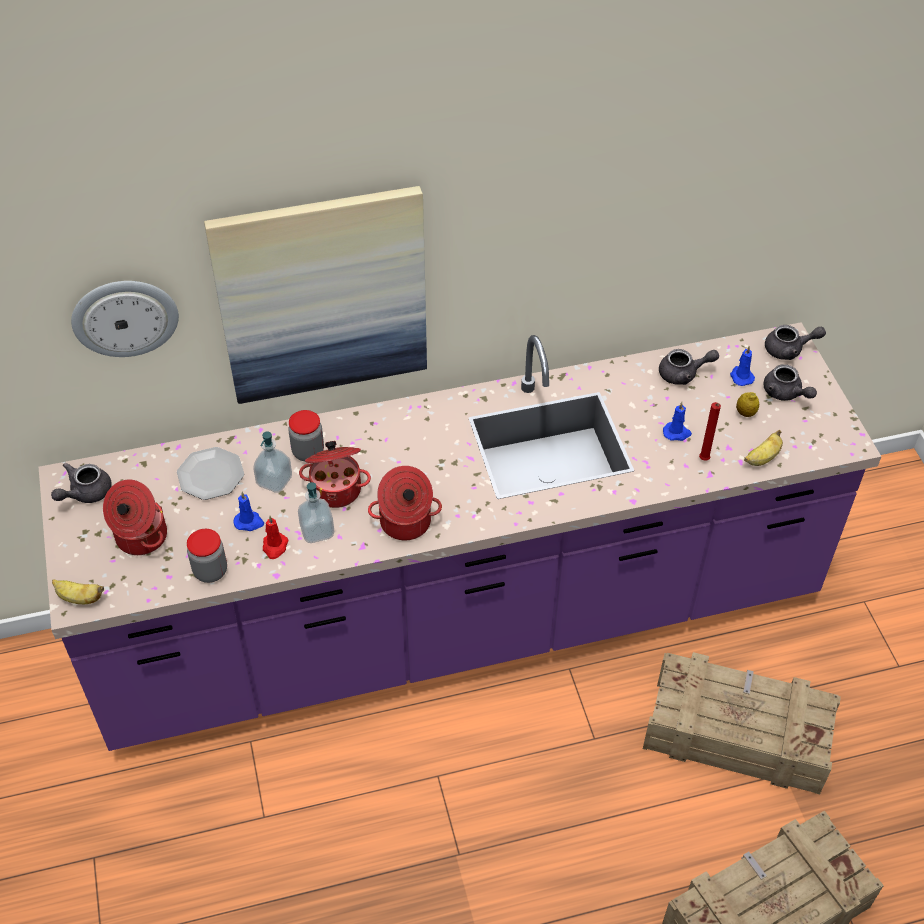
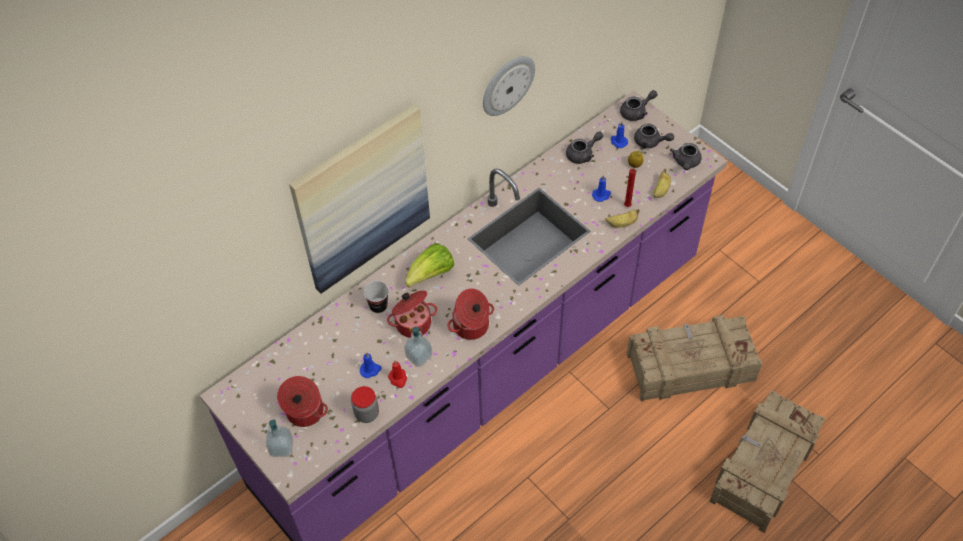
camera: 25 degrees left, 5 degrees up
(79, 598) = (291, 471): banana -> banana (622, 224)
(85, 493) = (246, 399): grey teapot -> grey teapot (686, 163)
(125, 317) = (244, 269): wall clock -> wall clock (507, 85)
(211, 475) = (324, 349): plate -> none
(274, 481) = (369, 335): soap dispenser -> soap dispenser (281, 447)
(308, 452) = (378, 306): jar -> cup
(395, 442) = (431, 275): none -> lettuce

